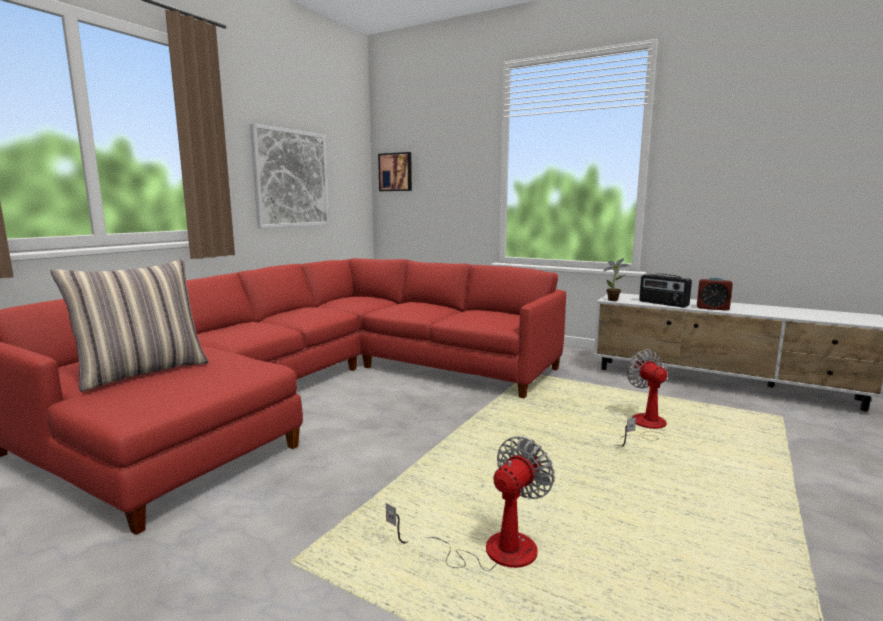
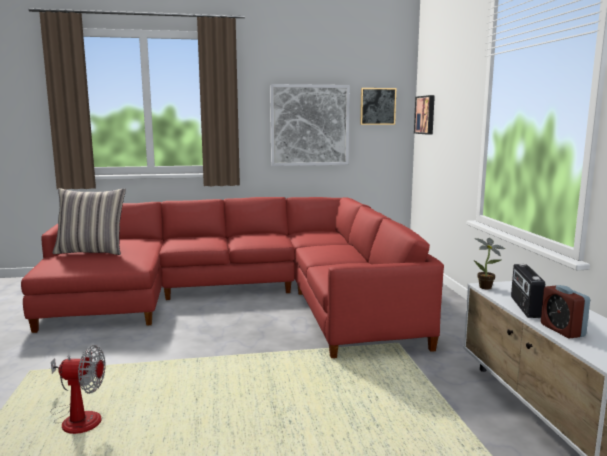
camera: 50 degrees right, 0 degrees up
(346, 161) = (377, 106): none -> picture
(645, 427) = (354, 425): fan -> none

